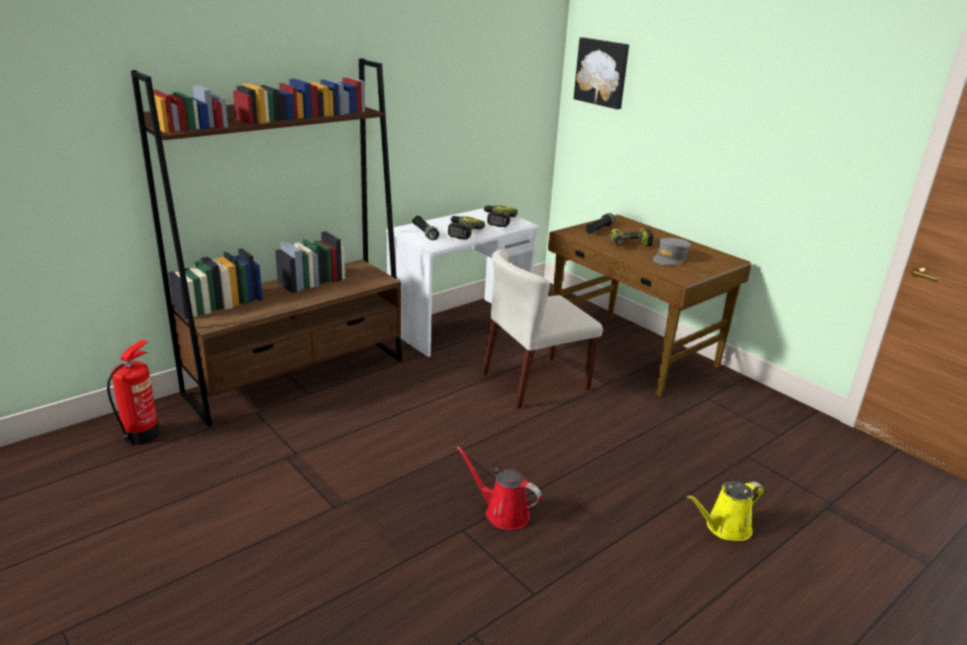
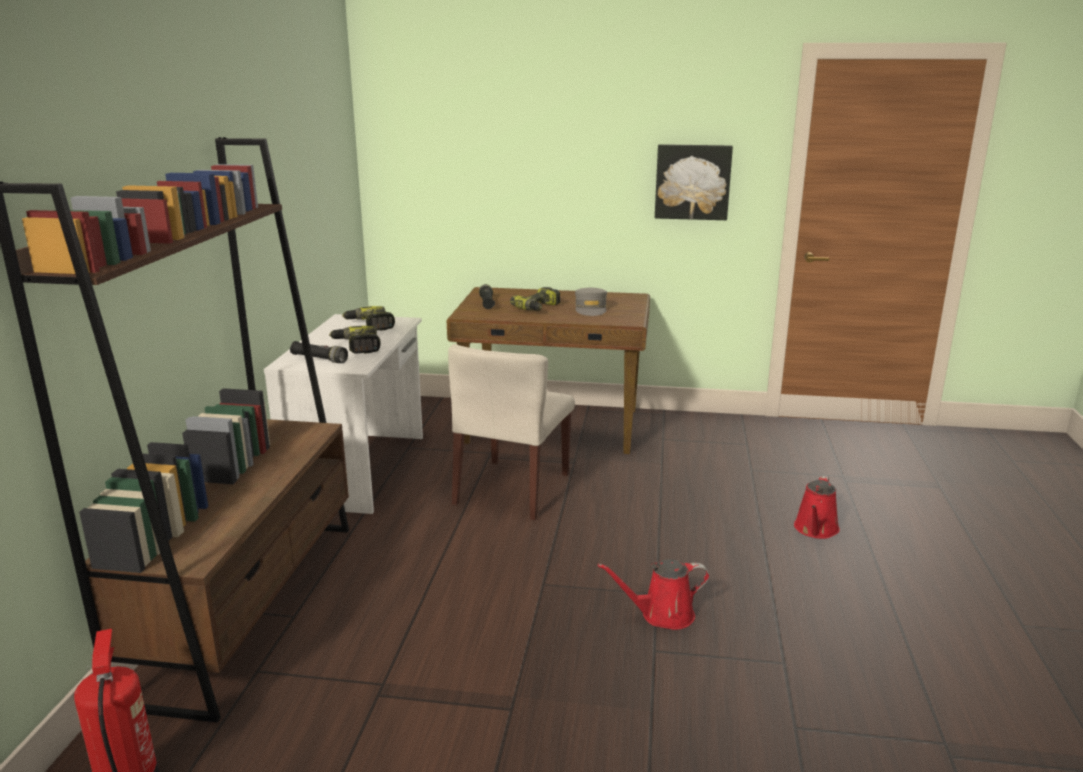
camera: 40 degrees left, 5 degrees down
(602, 72) = (417, 132): picture -> picture (692, 182)
(724, 528) = (815, 530): yellow watering can -> red watering can

